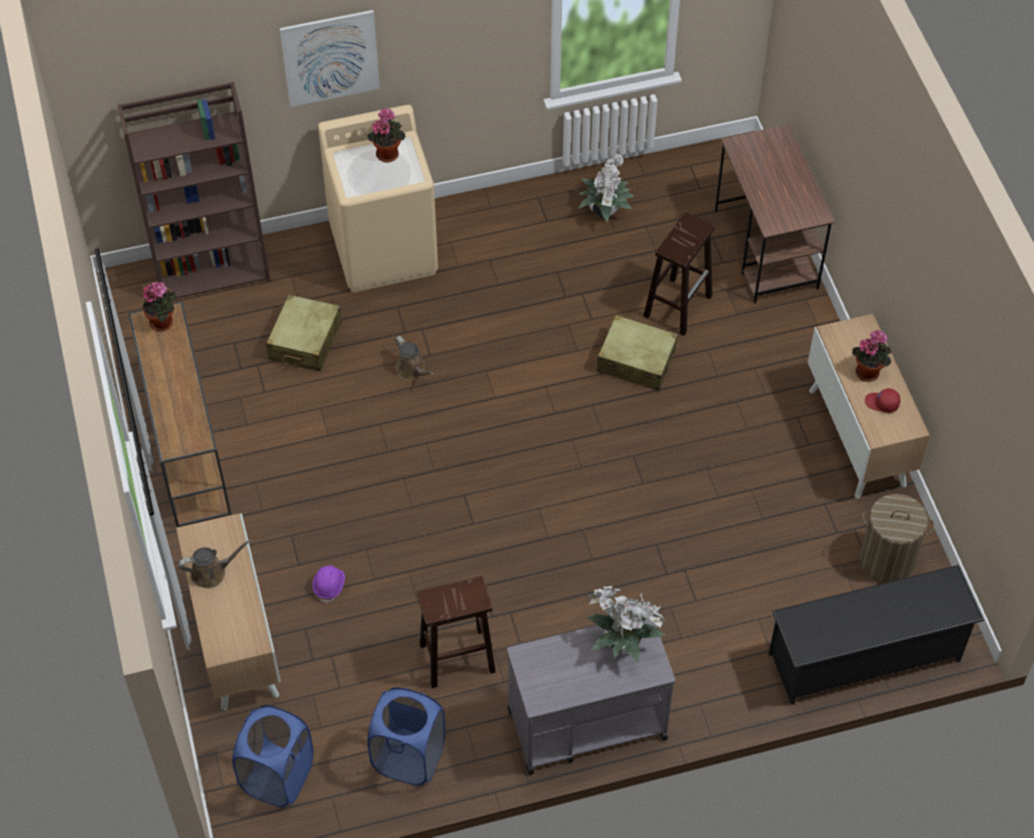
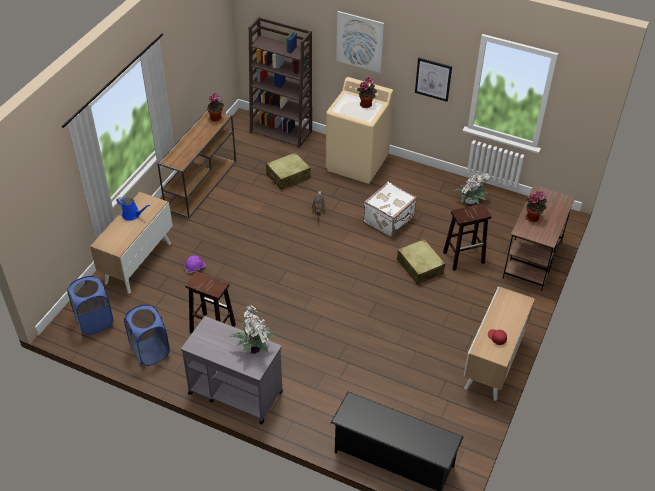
camera: 40 degrees right, 10 degrees down
(212, 572) = (132, 215): brown watering can -> blue watering can
(478, 55) = (433, 79): none -> picture
(524, 314) = (390, 220): none -> white suitcase
(868, 371) = (505, 320): potted plant -> potted plant (533, 218)
(886, 560) = (450, 425): laundry basket -> none

